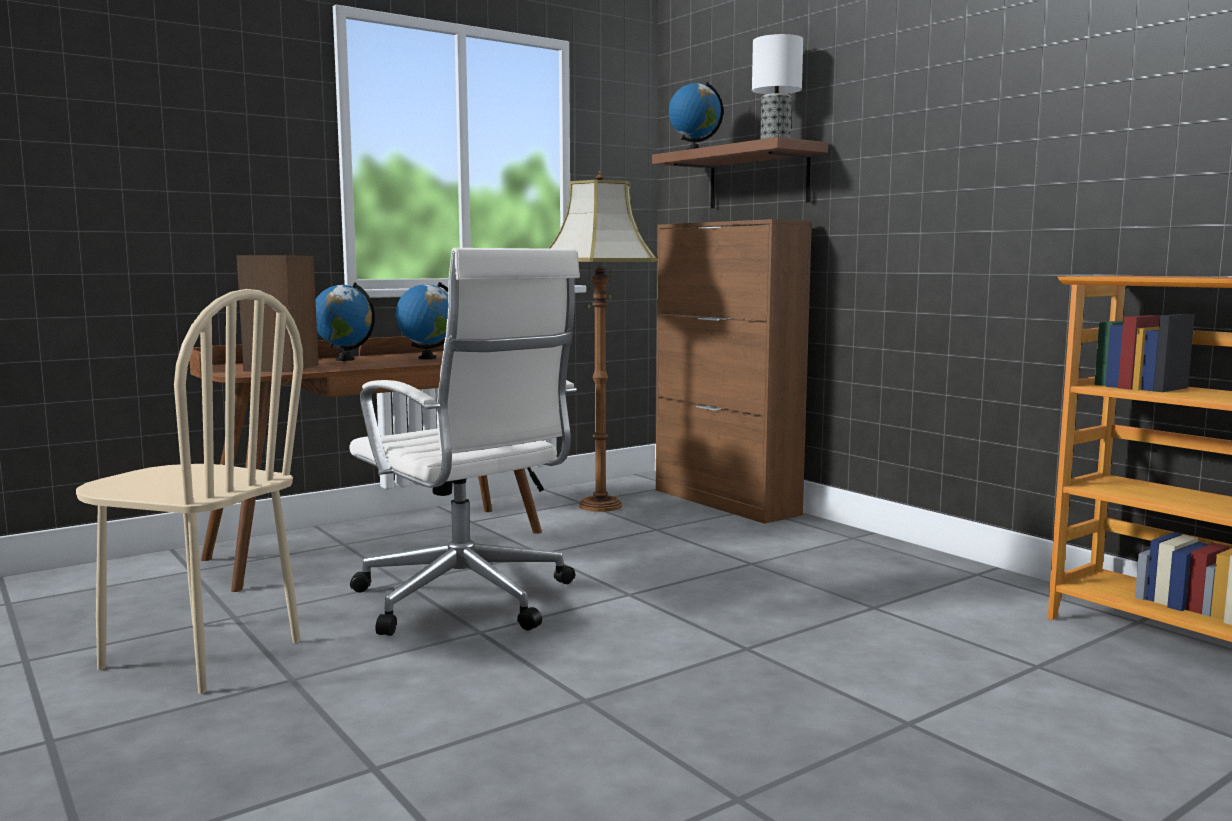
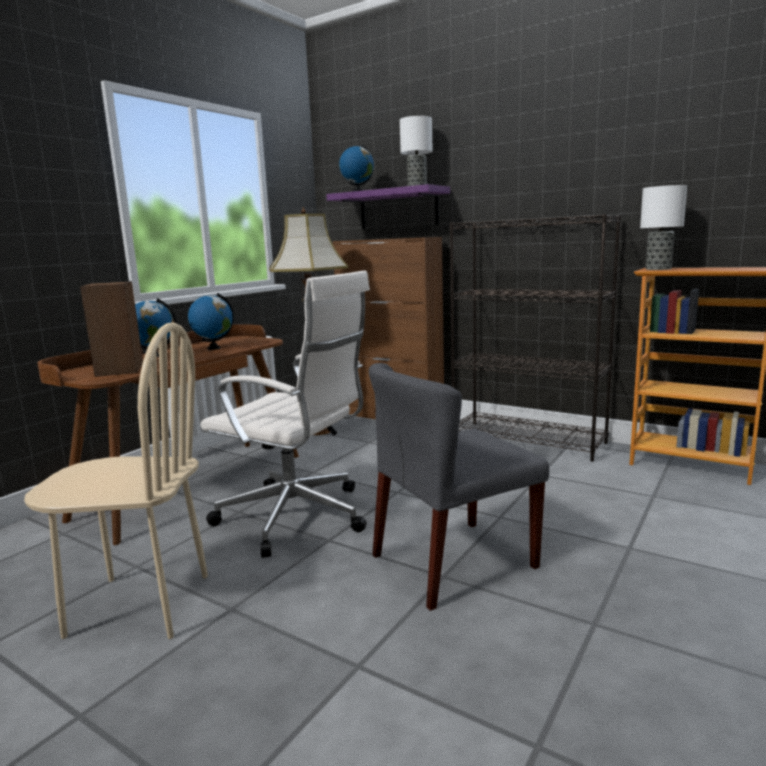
camera: 20 degrees left, 5 degrees up
(616, 687) = (452, 562): none -> grey chair
(759, 178) = (398, 209): brown shelf -> purple shelf
(908, 560) = (528, 440): none -> black bookcase
(1114, 275) = (659, 269): none -> table lamp

